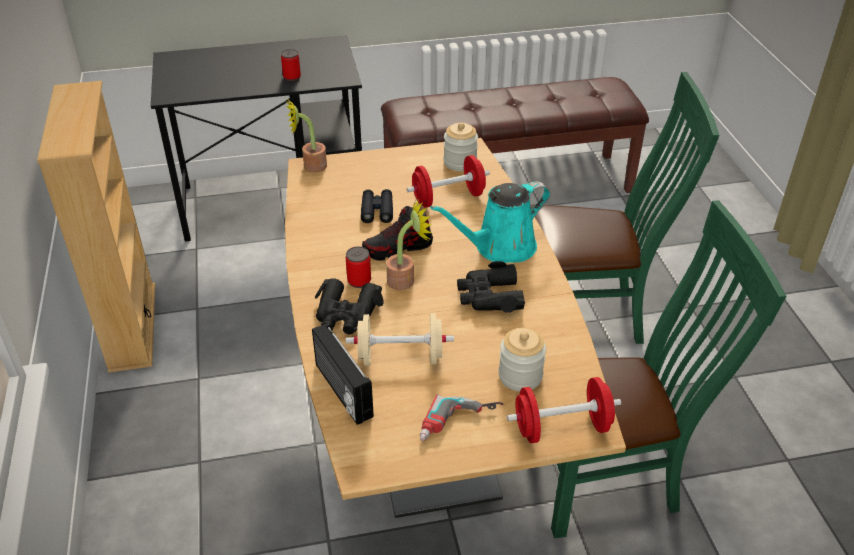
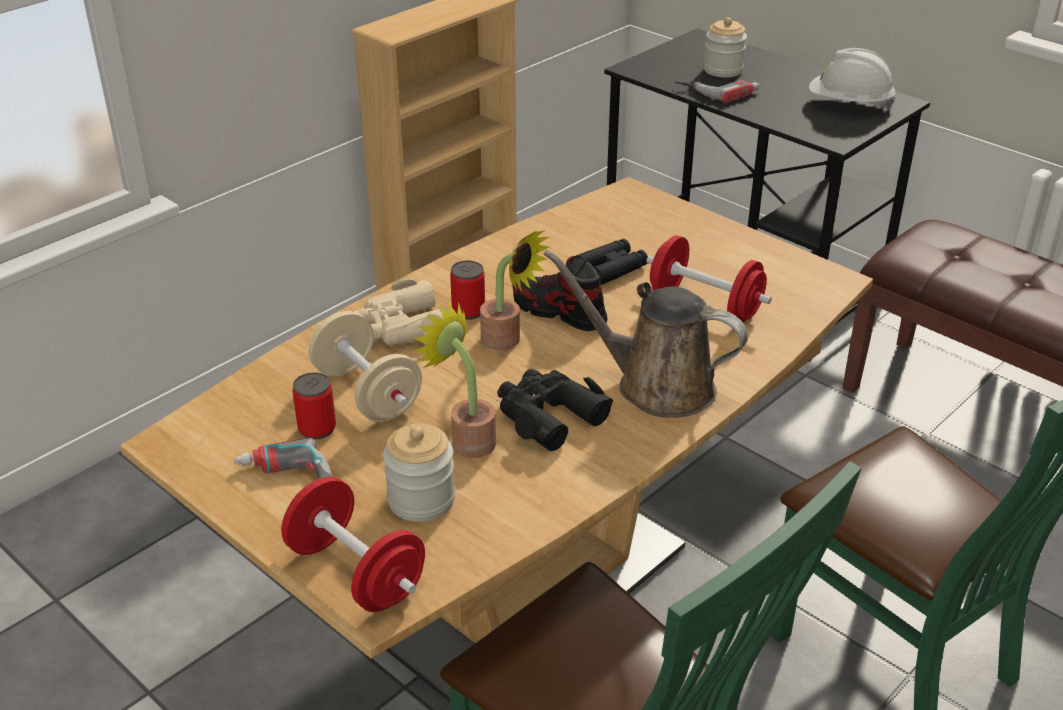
camera: 55 degrees right, 5 degrees down
(238, 83) = (718, 90): none -> power drill
(292, 77) = (782, 111): can -> can (317, 428)
(310, 166) = (632, 194): potted plant -> potted plant (467, 439)
(315, 56) = (848, 105): none -> white hard hat
(342, 391) = (274, 378): radio -> none
(346, 314) = (402, 327): black binoculars -> beige binoculars
(460, 162) = (792, 285): jar -> jar (723, 70)
(500, 247) = (656, 385): turquoise watering can -> brown watering can

